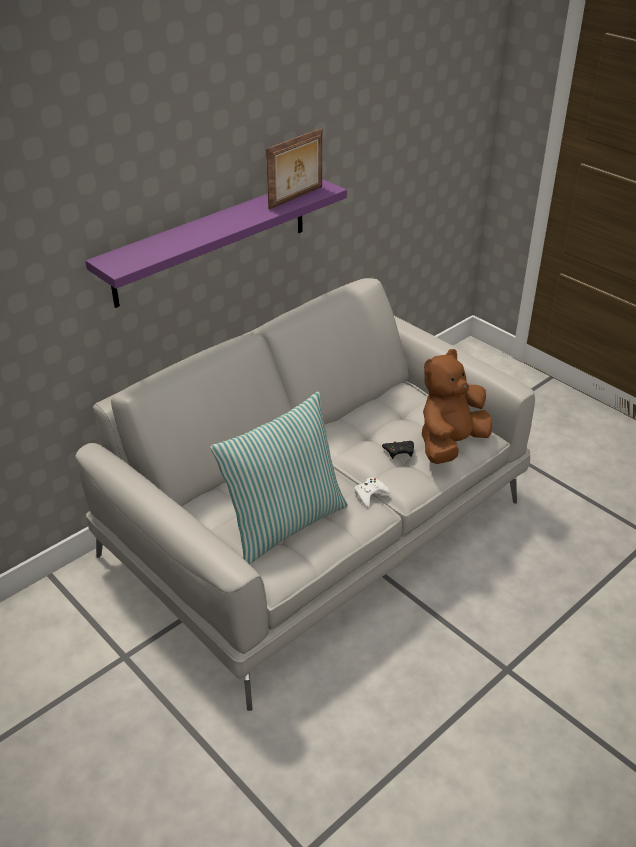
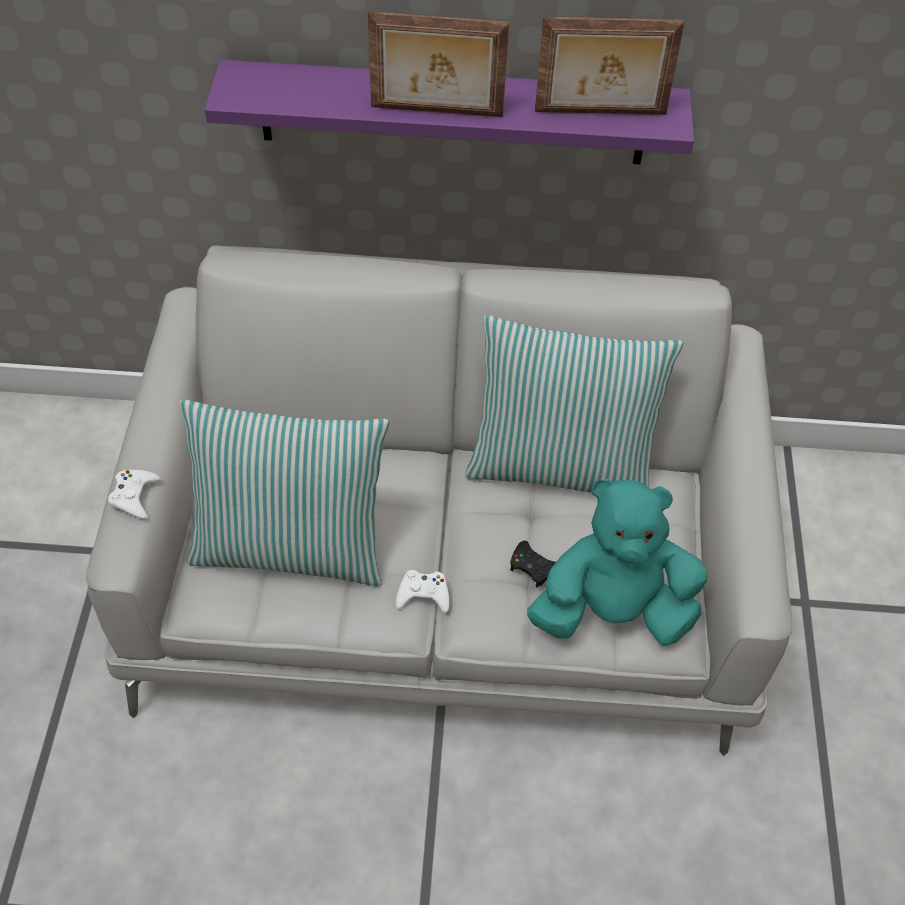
camera: 45 degrees right, 15 degrees up
(201, 536) = (134, 496): none -> white game controller
(228, 228) = (436, 112): none -> picture frame
(354, 411) = (560, 465): none -> pillow
(450, 444) = (613, 611): brown plush toy -> turquoise plush toy

